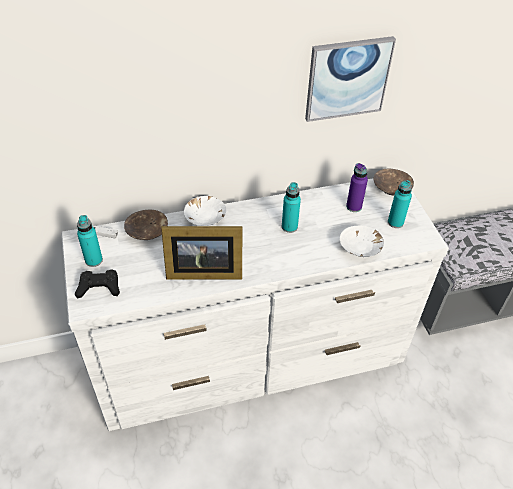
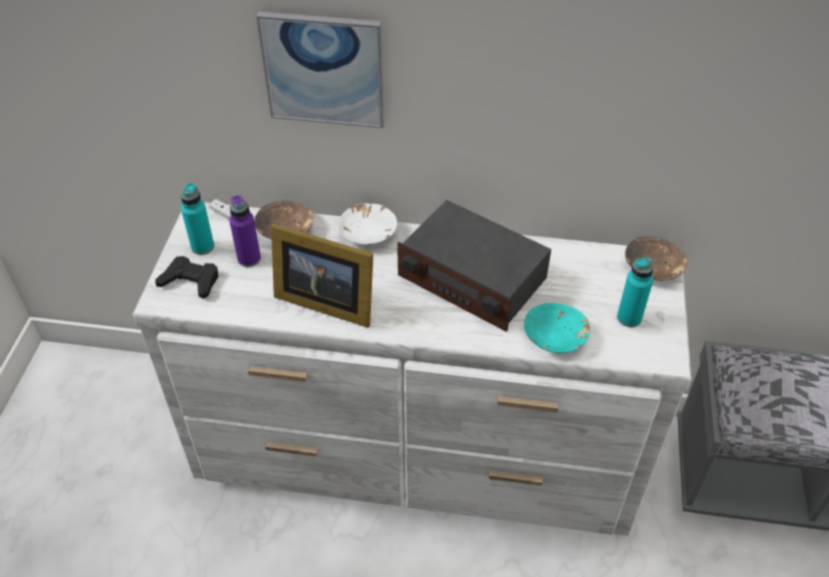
camera: 25 degrees right, 0 degrees up
(289, 227) = (472, 278): turquoise bottle -> radio
(347, 78) = (597, 86): picture -> picture (324, 69)
(354, 206) = (580, 278): purple bottle -> purple bottle (249, 259)
(360, 248) = (555, 337): white bowl -> turquoise bowl

